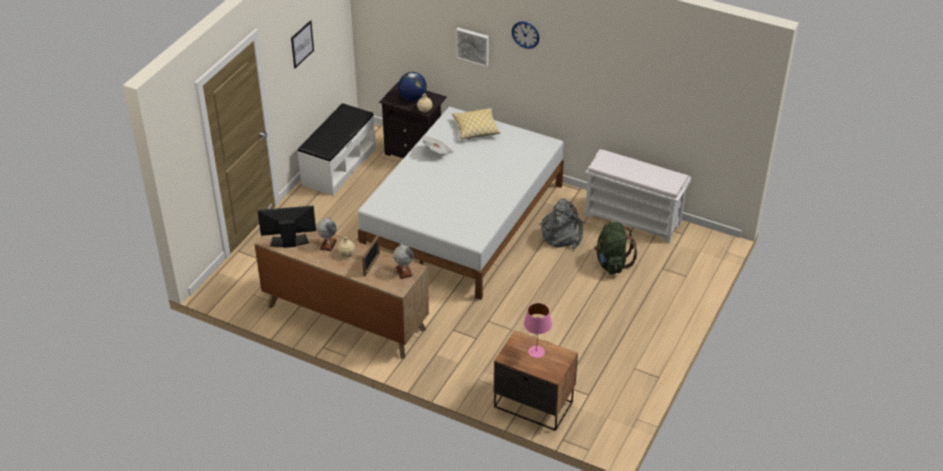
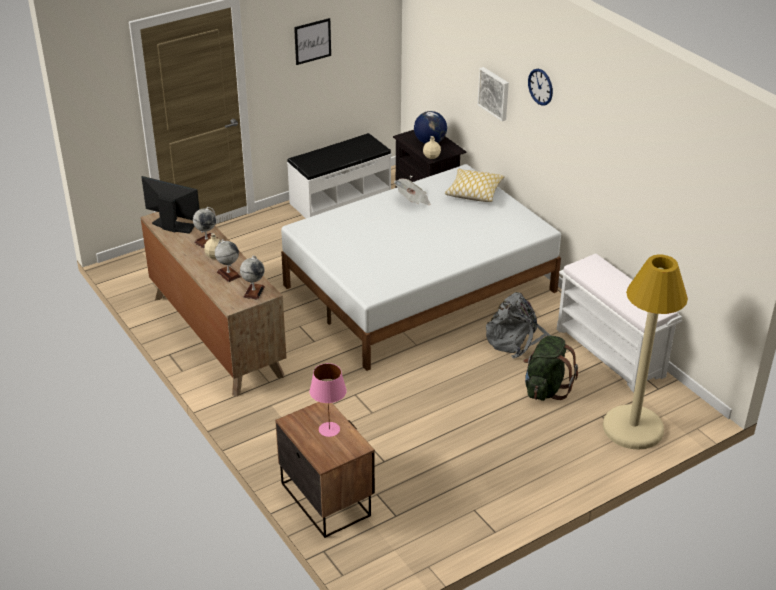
camera: 30 degrees right, 5 degrees down
(371, 265) = (228, 274): picture frame -> globe
(687, 268) = (633, 428): none -> beige floor lamp

